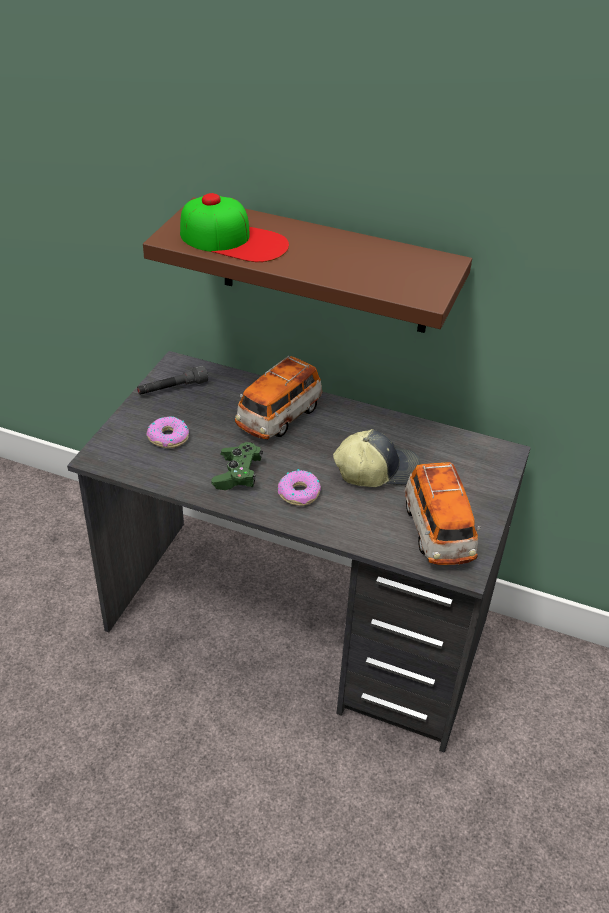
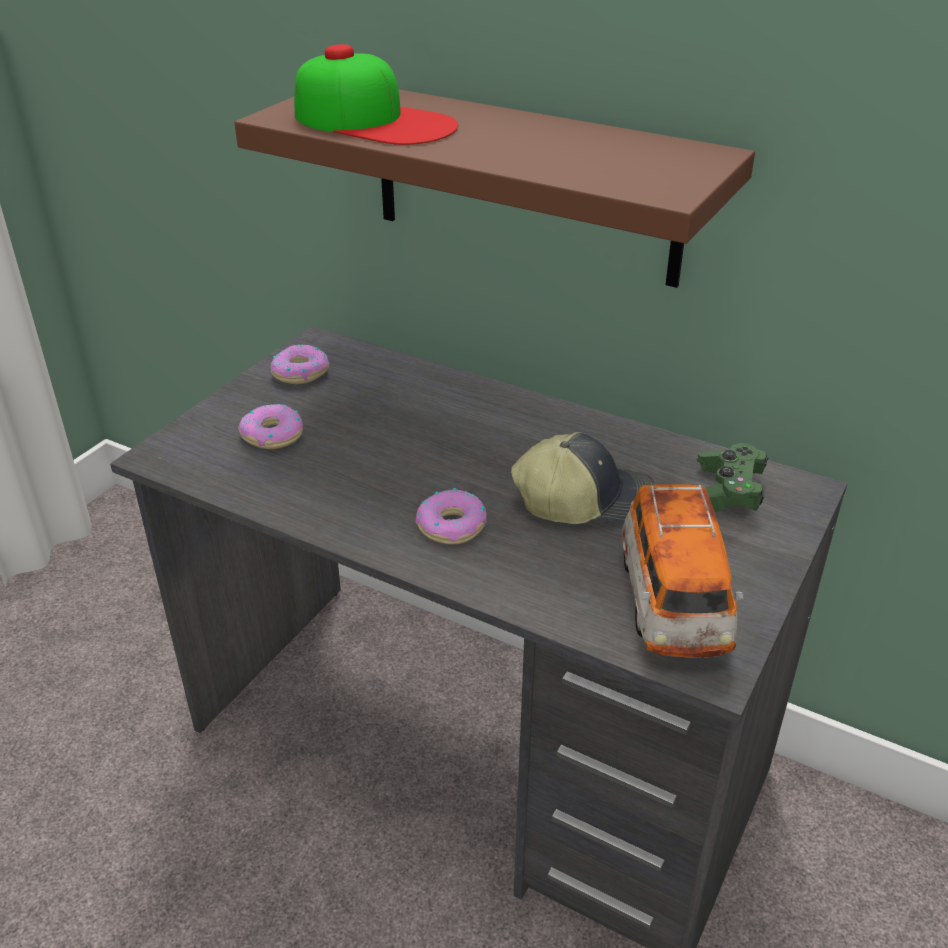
camera: 10 degrees right, 5 degrees down
(172, 389) = (300, 372): grey flashlight -> donut
(237, 474) = (361, 492): green game controller -> green game controller (726, 492)
(279, 417) = (447, 418): toy car -> none

